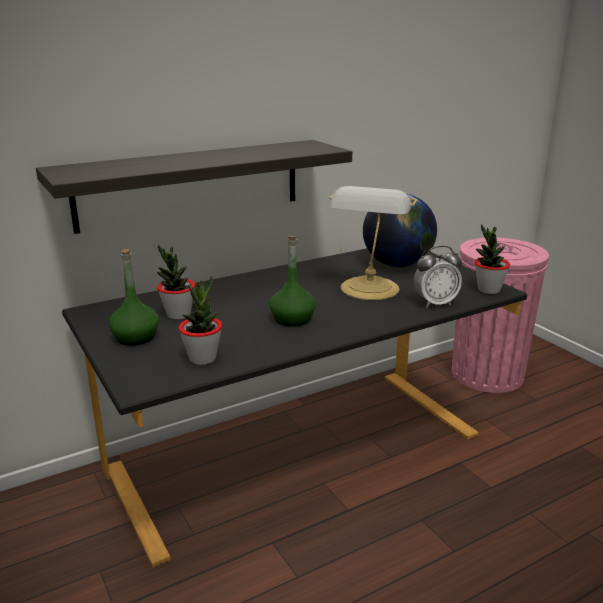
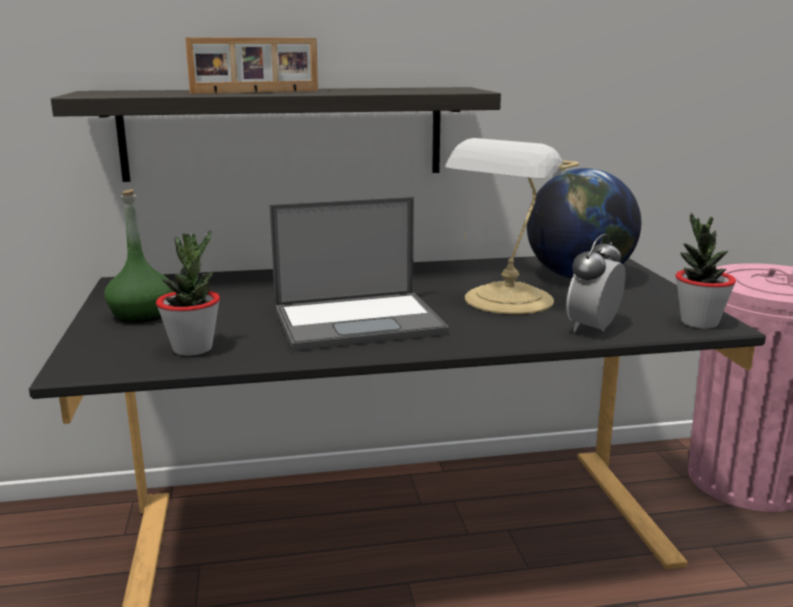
camera: 20 degrees right, 5 degrees down
(178, 315) = (221, 298): potted plant -> none
(188, 162) = (256, 92): none -> picture frame
(292, 319) = (360, 321): green bottle -> laptop
(435, 303) = (593, 328): alarm clock -> alarm clock turned 120 degrees clockwise

